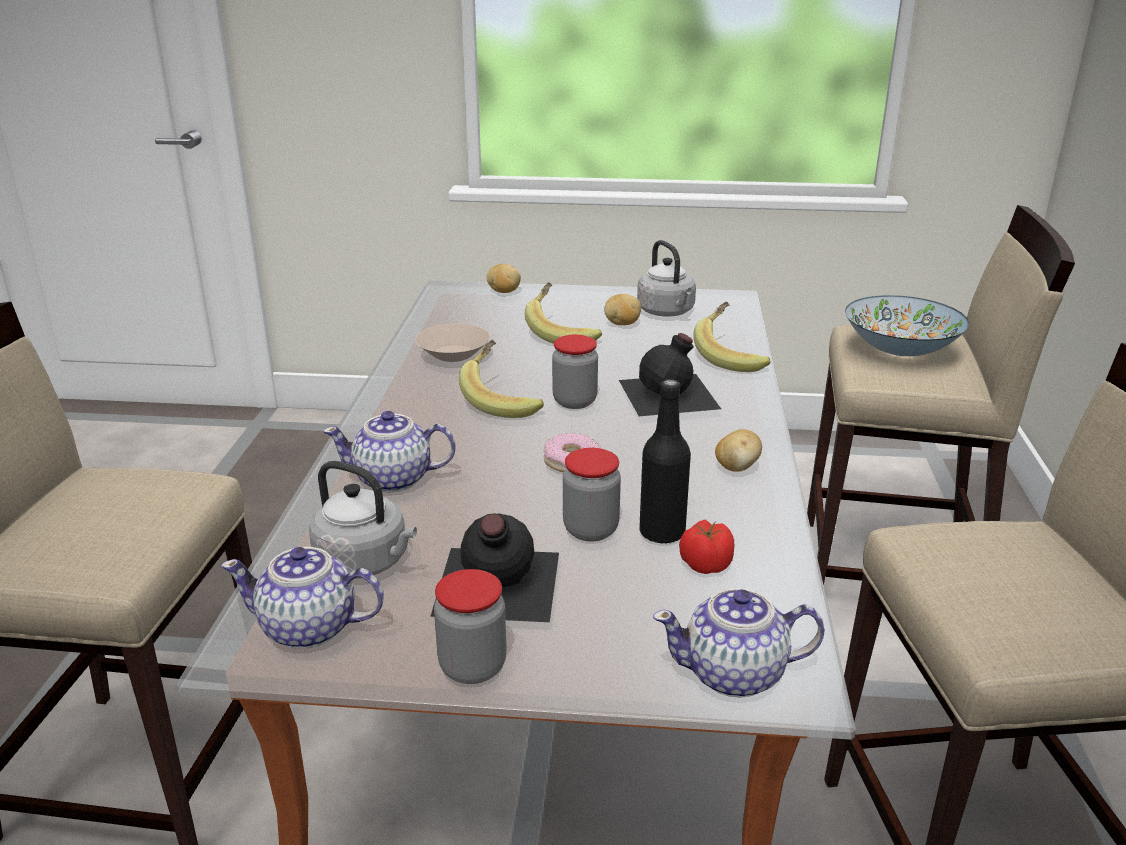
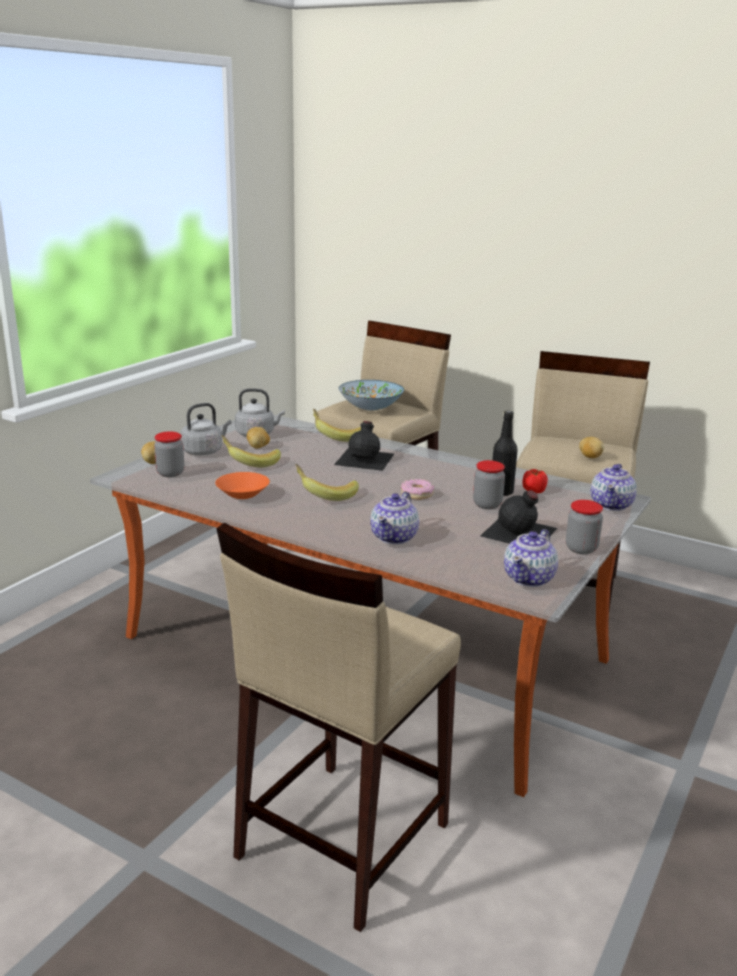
camera: 65 degrees left, 5 degrees down
(366, 563) = (478, 557): grey kettle -> grey kettle (204, 451)
(453, 356) = (243, 495): beige bowl -> orange bowl
(574, 401) = (348, 479): jar -> jar (170, 473)
(737, 467) = (456, 465): potato -> potato (589, 457)

